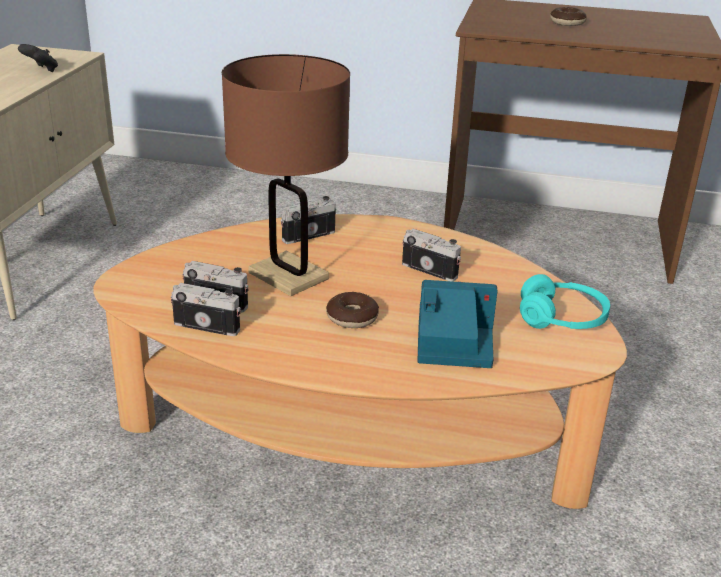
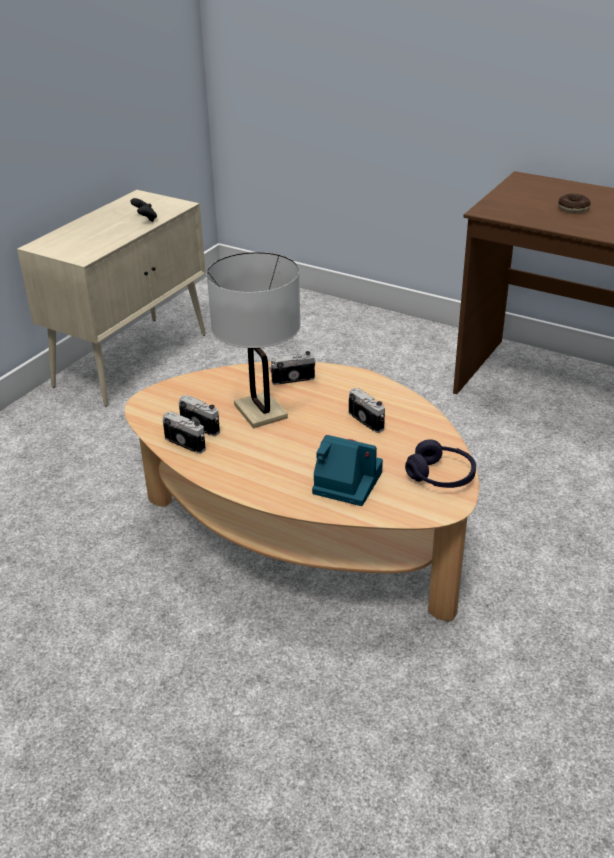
camera: 20 degrees right, 5 degrees up
(288, 276) = (260, 411): brown table lamp -> white table lamp
(352, 318) = (286, 452): donut -> none
(562, 319) = (441, 476): turquoise headphones -> purple headphones

